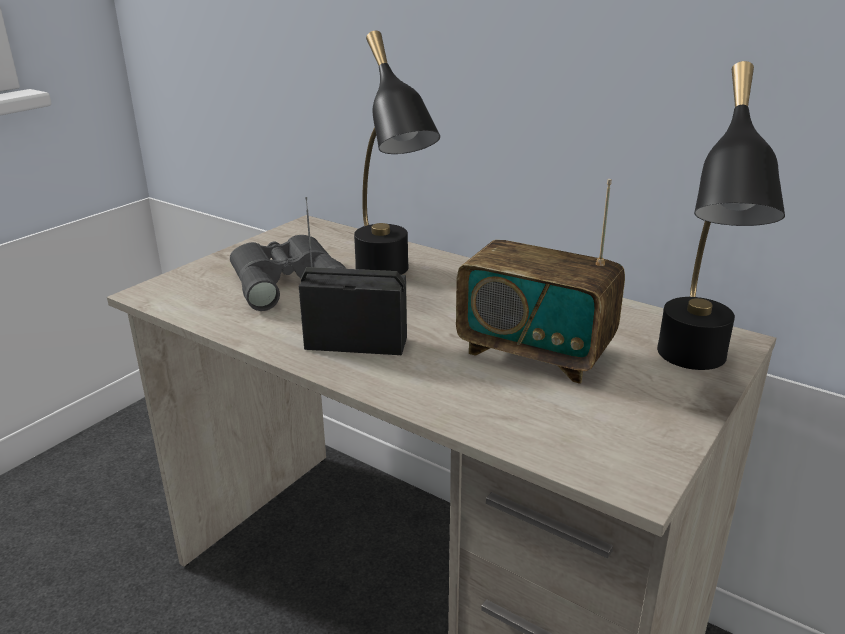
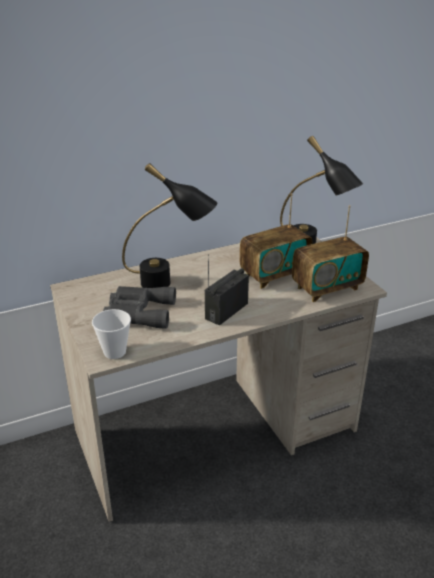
camera: 60 degrees left, 5 degrees up
(169, 295) = (114, 352): none -> cup
(563, 427) = (327, 288): none -> radio

